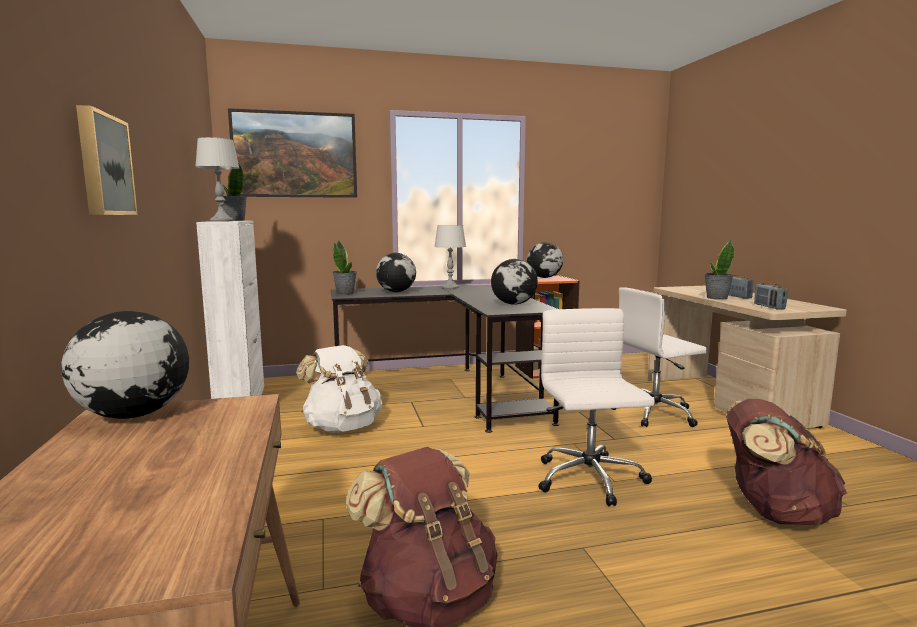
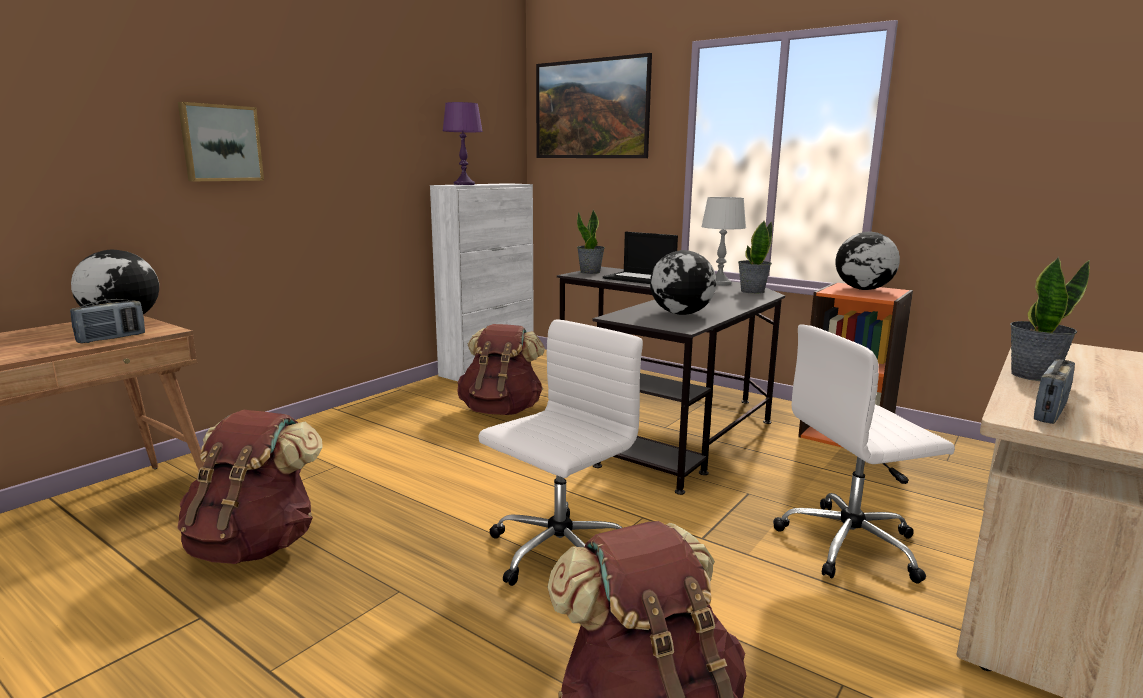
camera: 50 degrees right, 5 degrees up
(221, 221) = (464, 184): grey table lamp -> purple table lamp
(234, 220) = (497, 184): potted plant -> potted plant (752, 291)
(342, 427) = (501, 411): white backpack -> brown backpack
(396, 292) = (640, 278): globe -> laptop
(655, 413) = (852, 544): white office chair -> white office chair turned 45 degrees counterclockwise
(737, 296) = (1102, 385): radio -> radio (111, 338)

